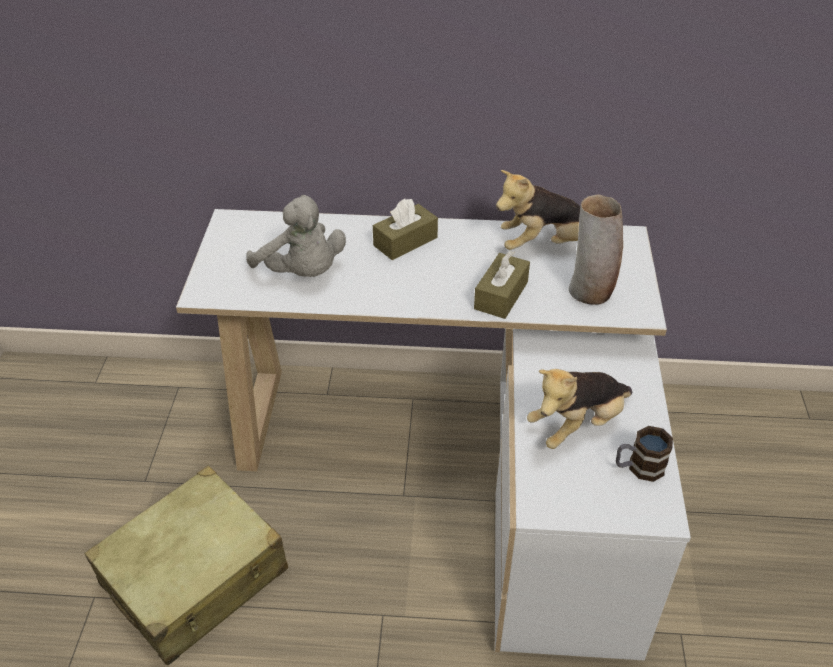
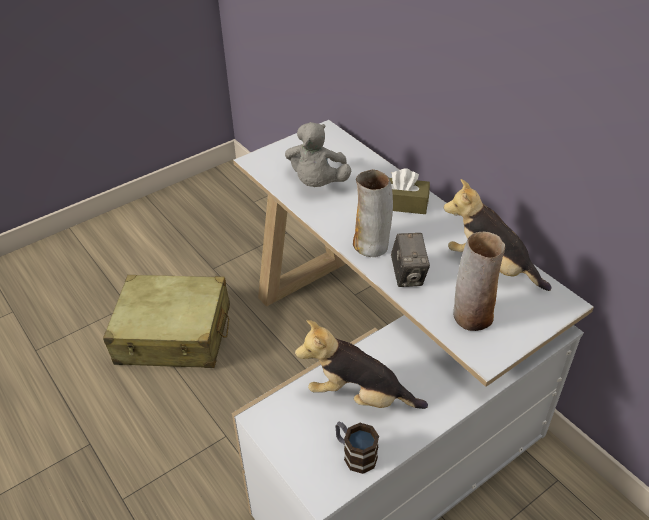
camera: 50 degrees right, 0 degrees up
(435, 292) = (371, 245): none -> vase
(501, 295) = (408, 275): brown tissue box -> camera

